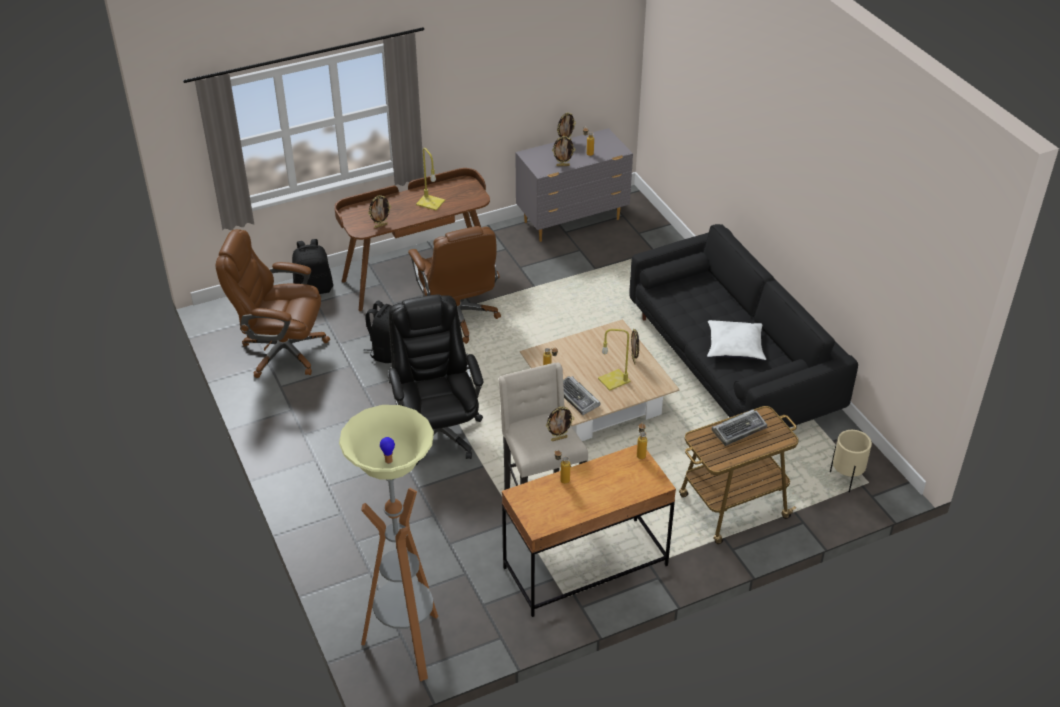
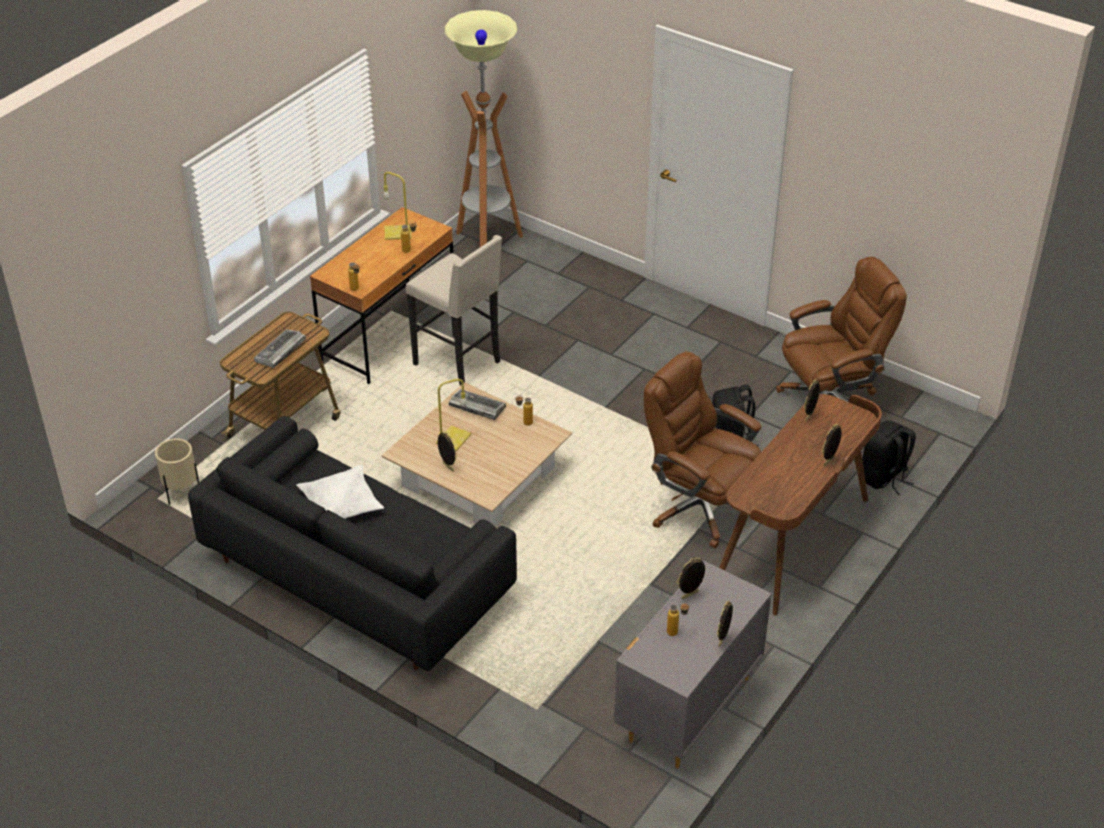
camera: 150 degrees right, 0 degrees up
(429, 202) = (791, 468): yellow table lamp -> yellow table lamp (398, 232)
(437, 432) = (605, 387): black office chair -> none
(559, 438) = (435, 277): picture frame -> picture frame (829, 462)

